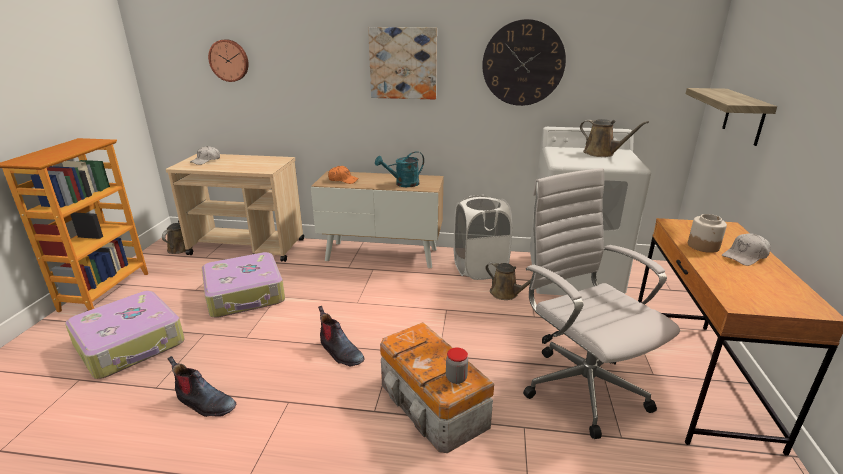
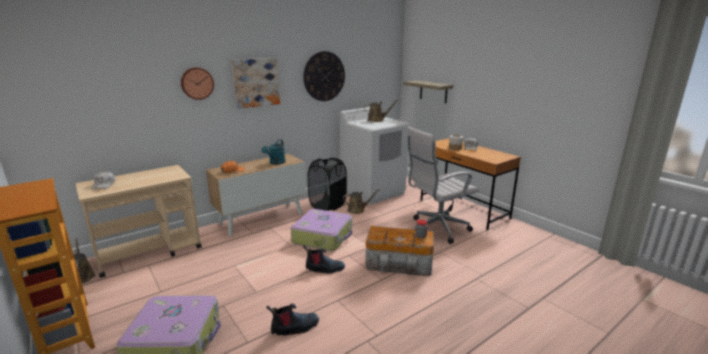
camera: 45 degrees left, 5 degrees down
(229, 60) = (110, 93): wall clock -> wall clock (197, 83)
(245, 294) = (209, 275): suitcase -> suitcase (323, 237)
(479, 269) = (328, 205): white laundry basket -> black laundry basket
(580, 385) = (436, 229): white office chair -> white office chair turned 45 degrees counterclockwise

